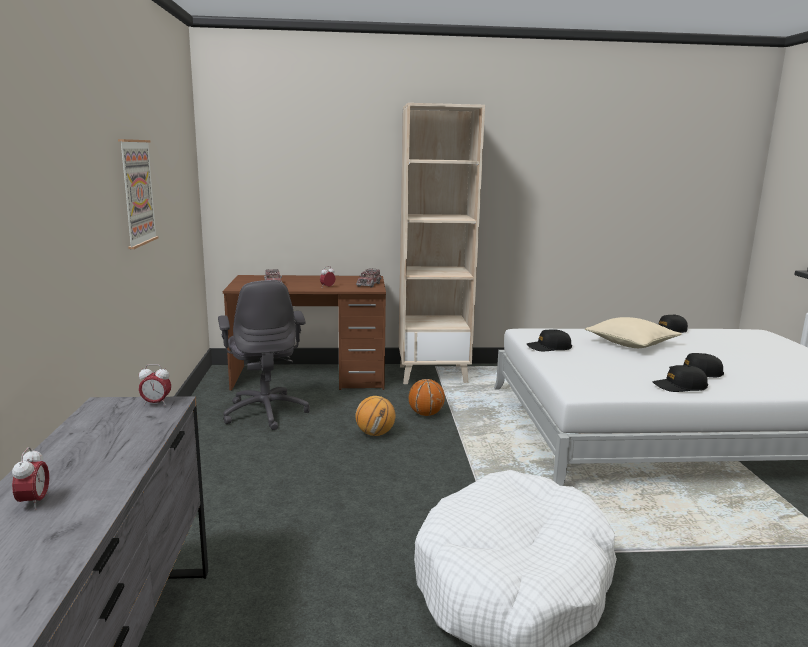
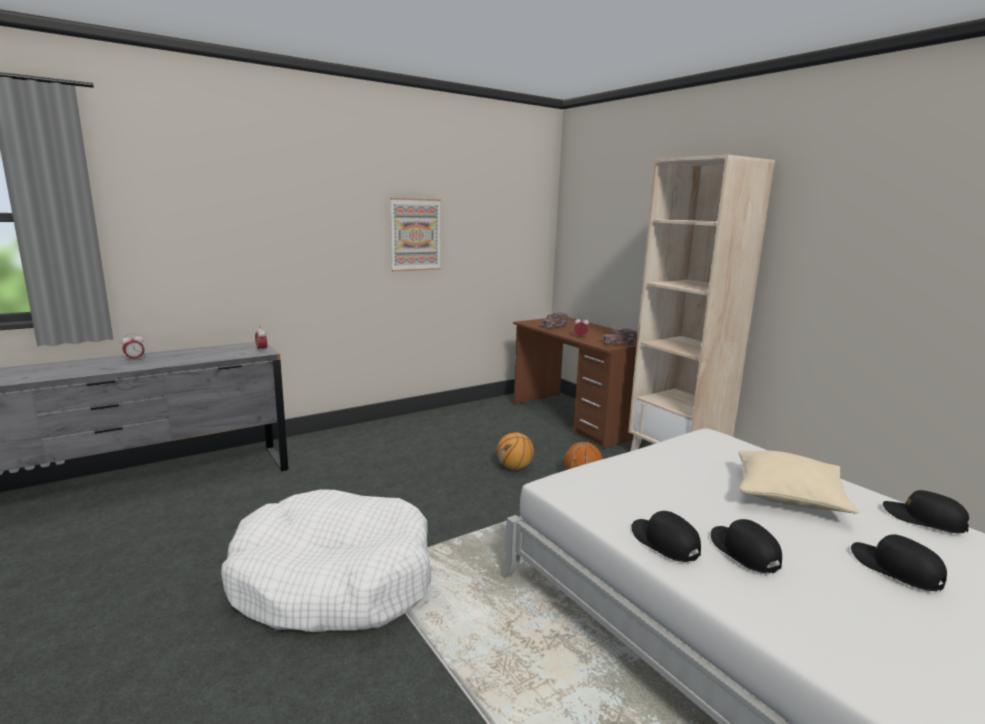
camera: 60 degrees right, 0 degrees up
(266, 412) = (497, 423): grey office chair -> none
(549, 347) = (674, 453): black cap -> black cap (895, 569)

